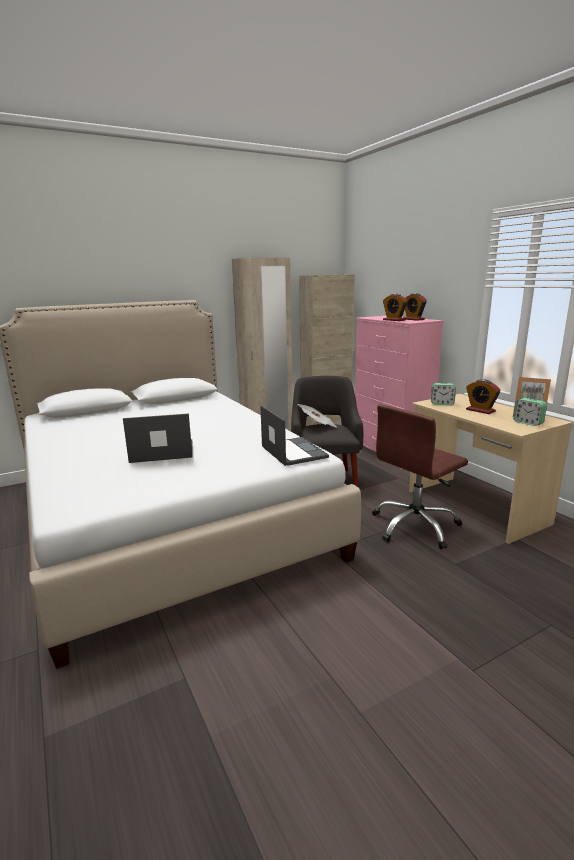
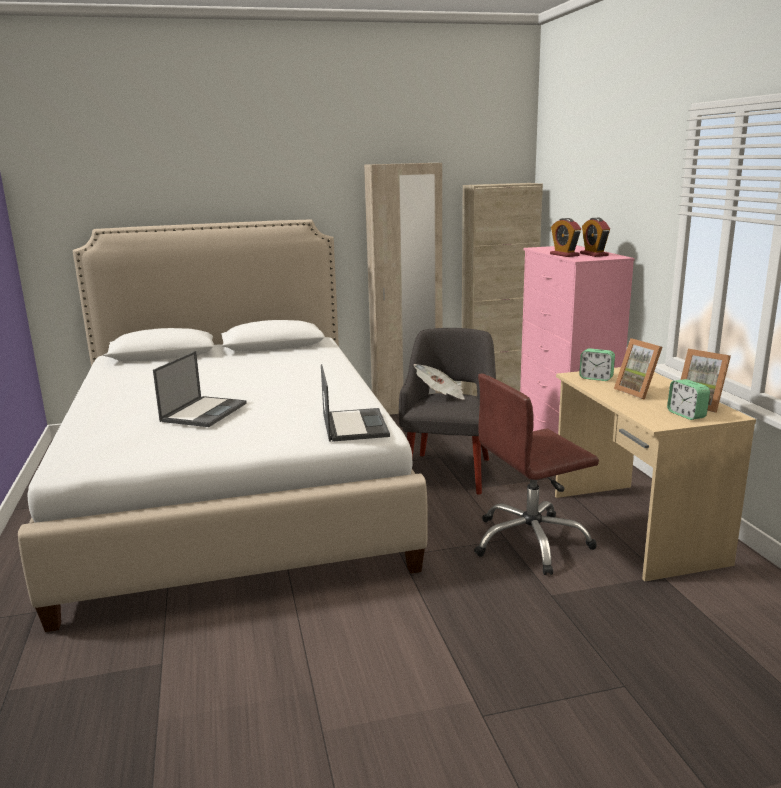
camera: 15 degrees right, 0 degrees up
(161, 452) = (204, 412): laptop -> laptop turned 105 degrees clockwise
(480, 410) = (639, 392): alarm clock -> picture frame

